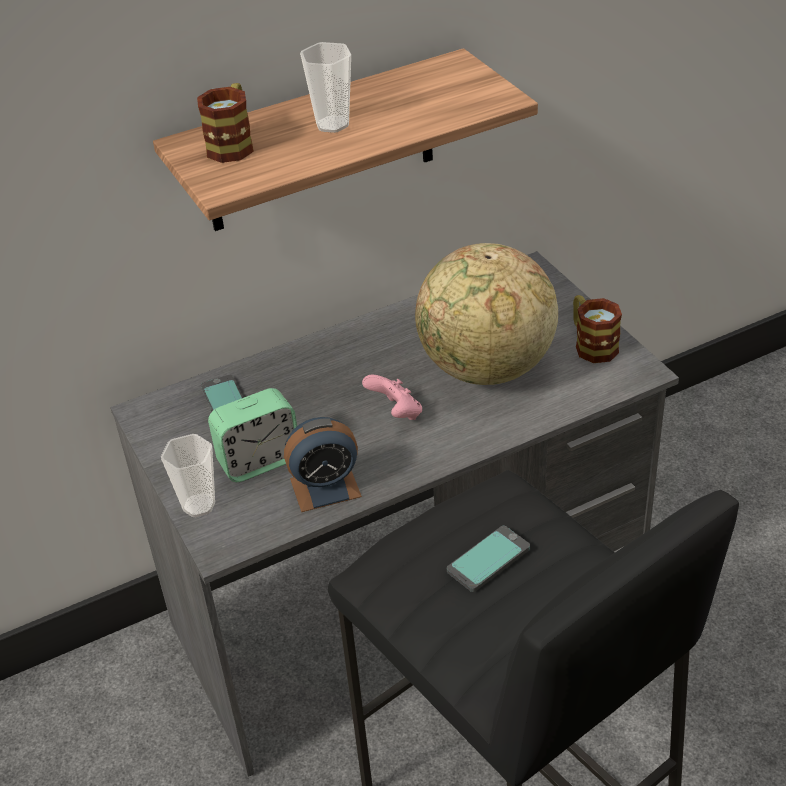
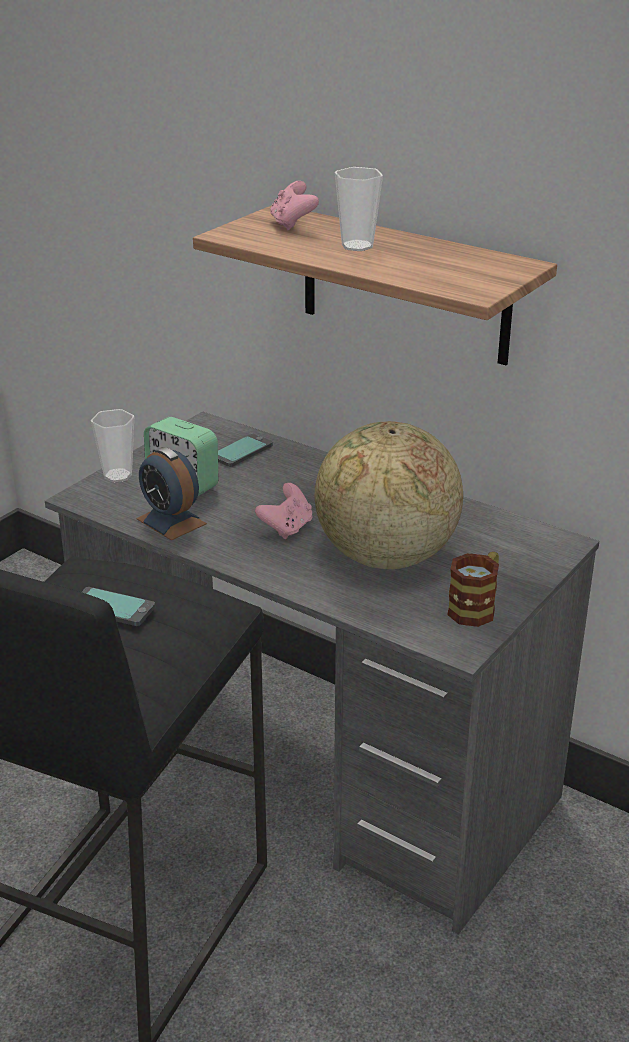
camera: 60 degrees right, 10 degrees down
(233, 143) = (292, 224): mug -> pink game controller

